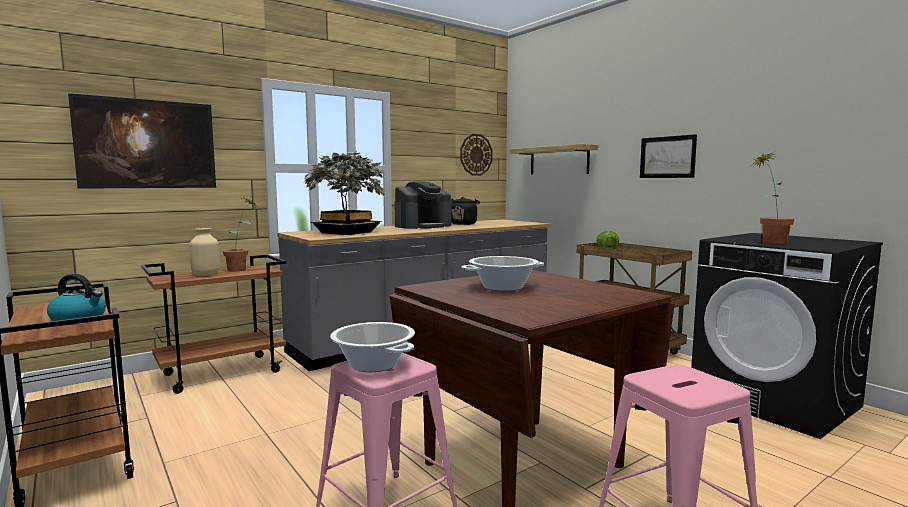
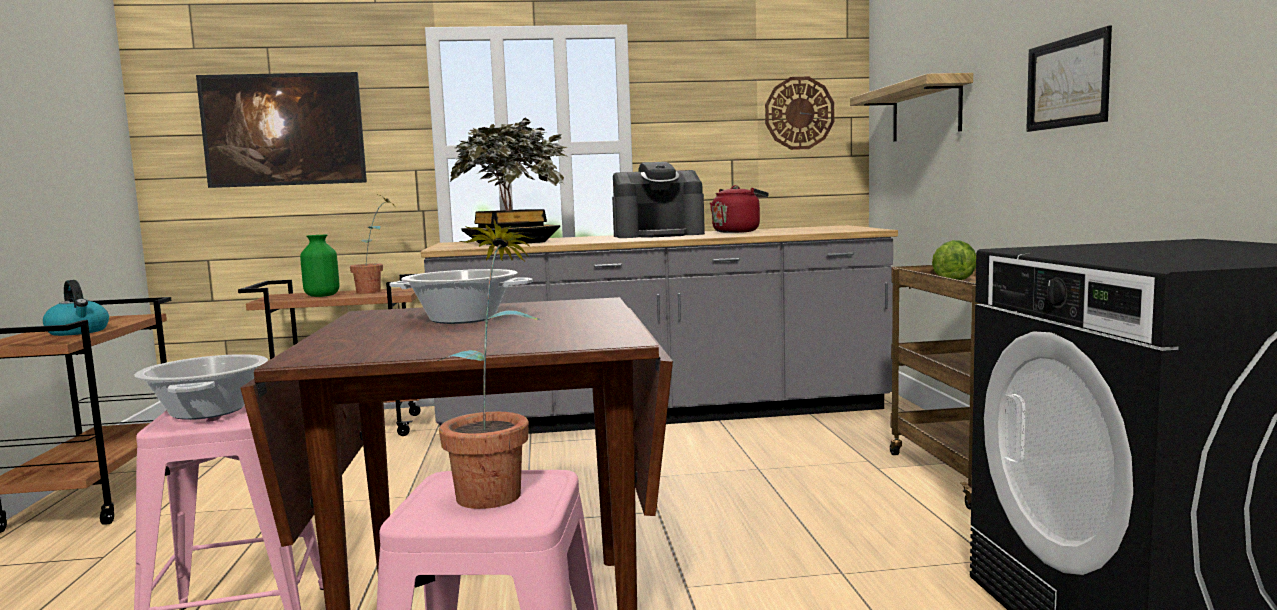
camera: 30 degrees right, 0 degrees up
(205, 274) = (322, 295): beige vase -> green vase
(463, 224) = (738, 231): black kettle -> red kettle
(769, 241) = (1113, 253): potted plant -> potted plant (497, 489)

